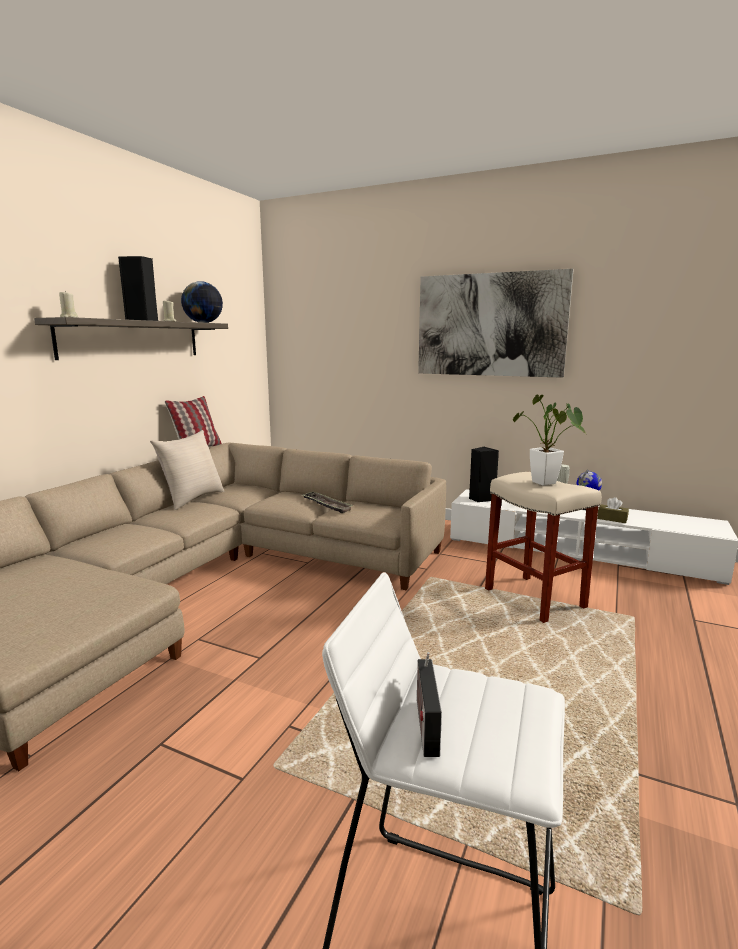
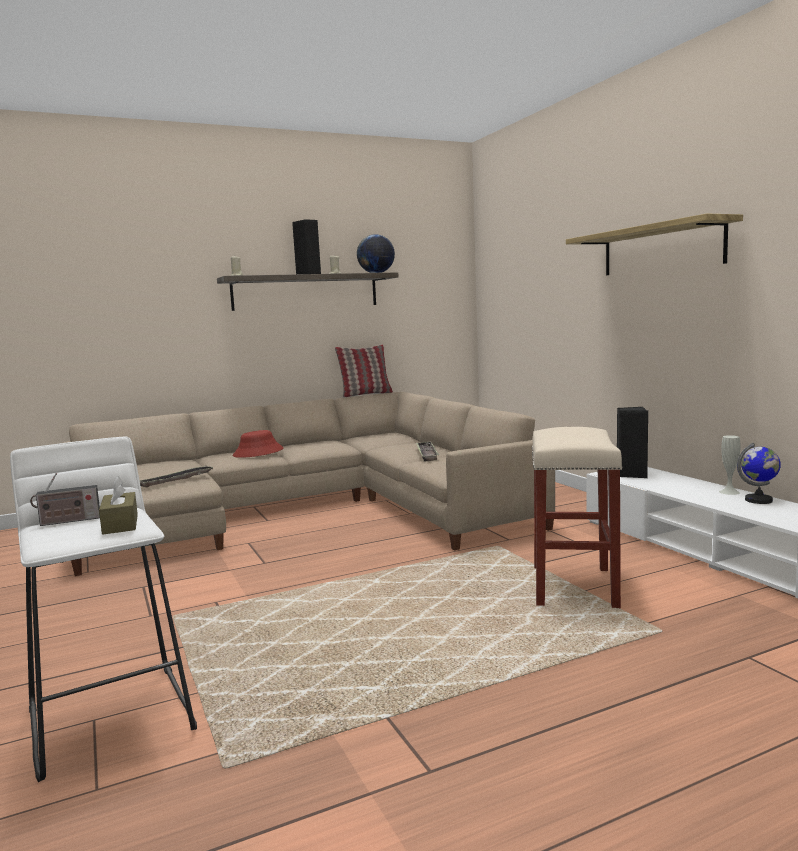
camera: 40 degrees right, 5 degrees down
(106, 589) = (177, 480): none -> tray
(137, 530) = (258, 453): none -> red hat
(192, 499) = (338, 439): beige pillow -> none
(425, 723) = (67, 521): radio -> radio turned 150 degrees counterclockwise
(490, 325) = (661, 249): picture -> shelf
(547, 484) = (569, 438): potted plant -> none
(612, 519) = (764, 515): brown tissue box -> brown tissue box (120, 524)

